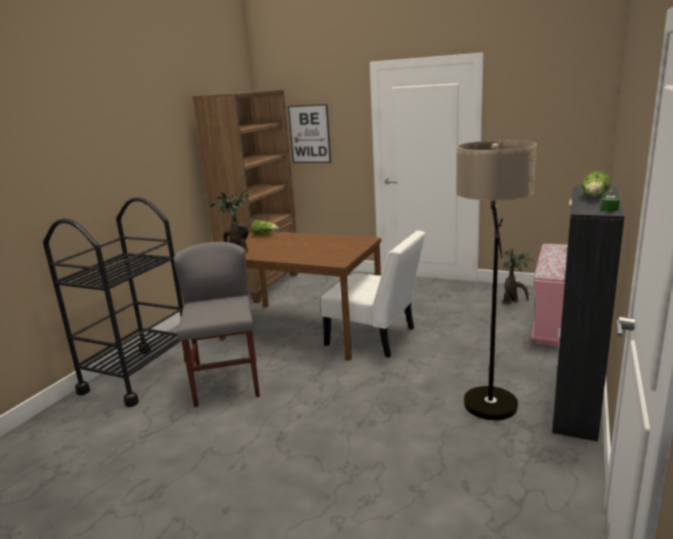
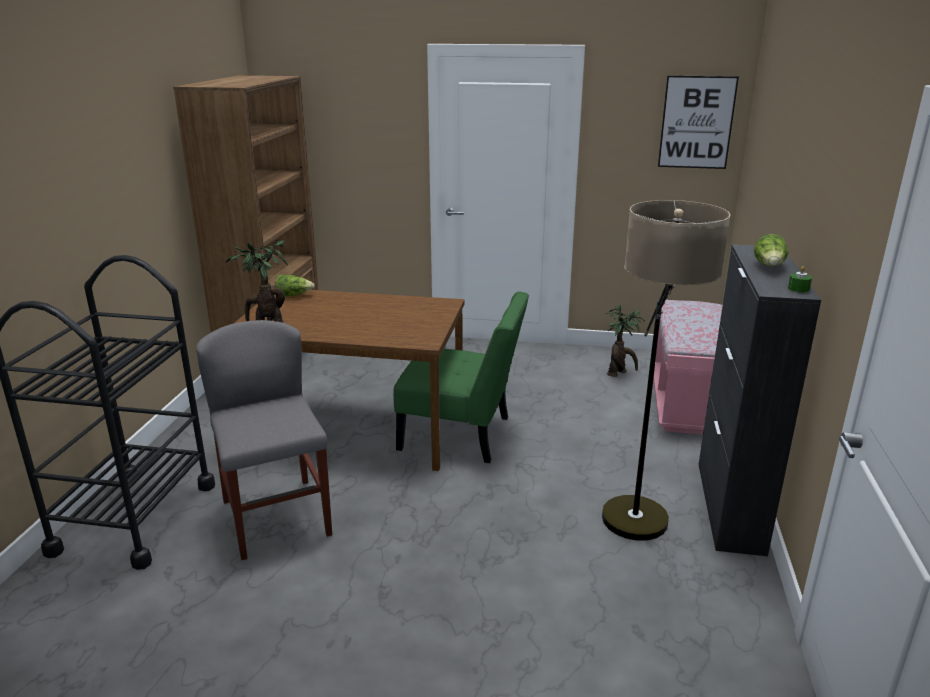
camera: 15 degrees left, 5 degrees up
(309, 134) = (335, 140): picture -> picture (696, 122)
(375, 338) = (461, 435): white chair -> green chair

